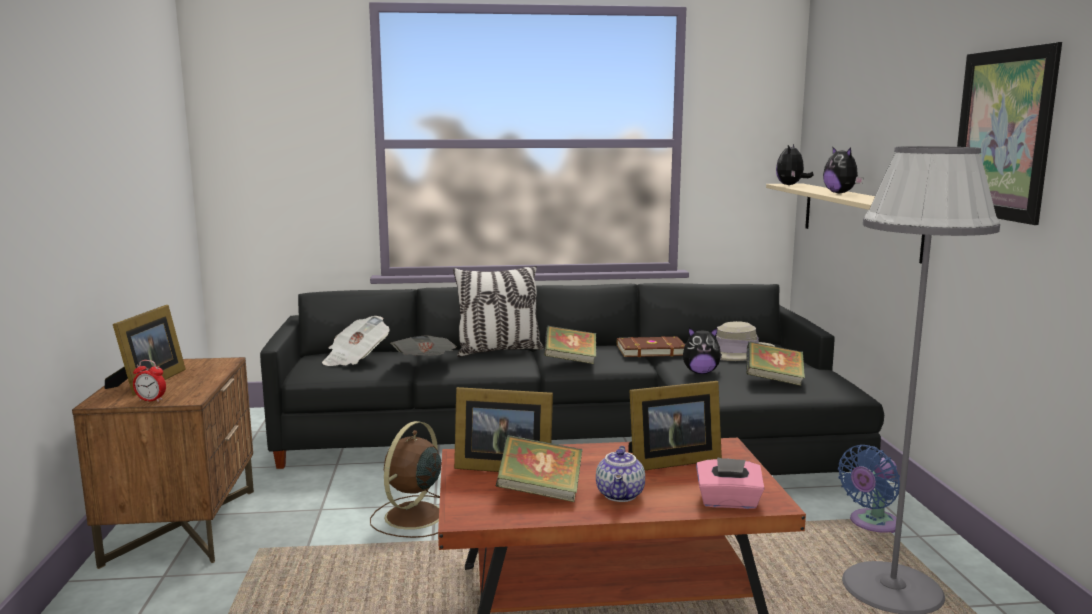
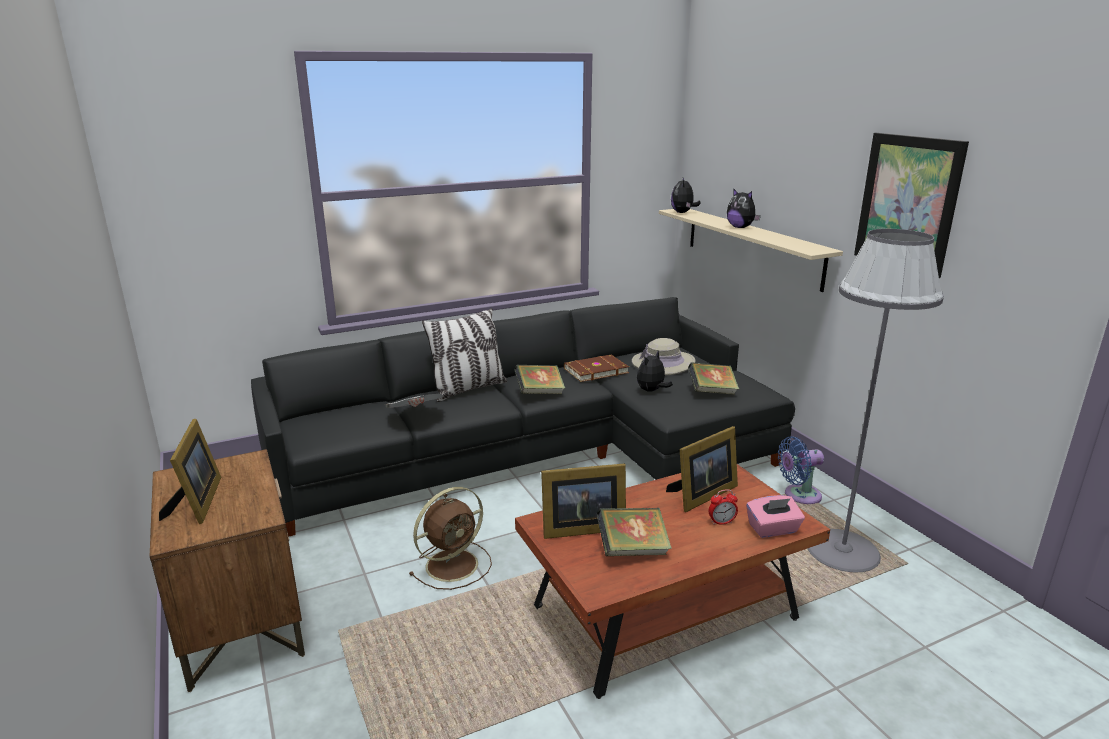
camera: 20 degrees left, 10 degrees up
(151, 400) = (226, 527): alarm clock -> alarm clock (721, 522)
(355, 359) = (344, 420): newspaper -> none
(412, 517) = (454, 564): brown fan -> brown fan turned 135 degrees counterclockwise
(621, 495) = (694, 539): teapot -> none
(700, 372) = (651, 391): plush toy -> plush toy turned 150 degrees clockwise
(871, 524) = (799, 495): blue fan -> blue fan turned 45 degrees clockwise

